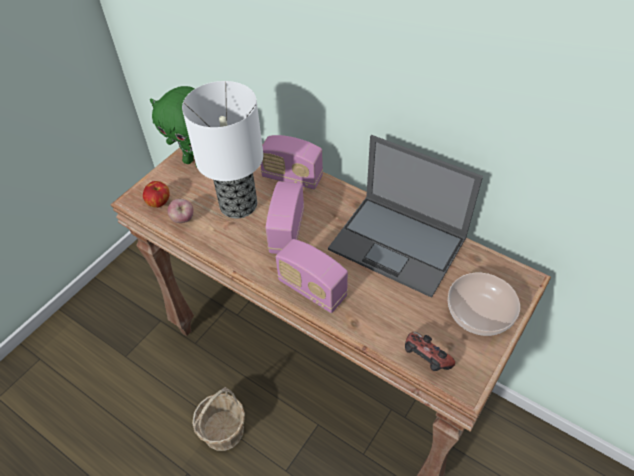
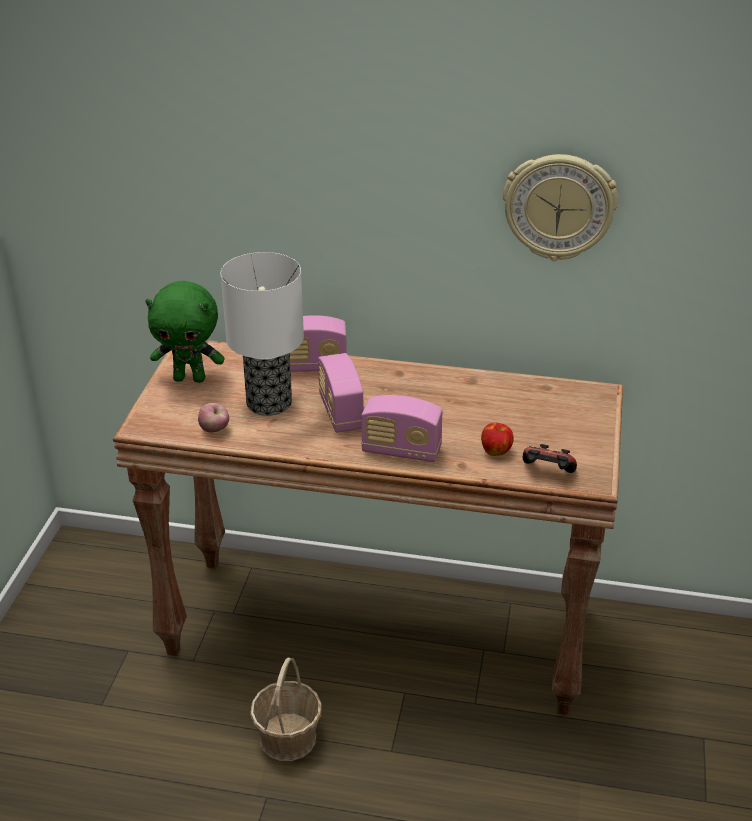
camera: 25 degrees left, 15 degrees down
(159, 203) = (174, 422): apple -> apple (496, 451)
(399, 244) = (464, 394): laptop -> none
(478, 313) = (574, 427): bowl -> none
(525, 102) = (559, 207): none -> wall clock

